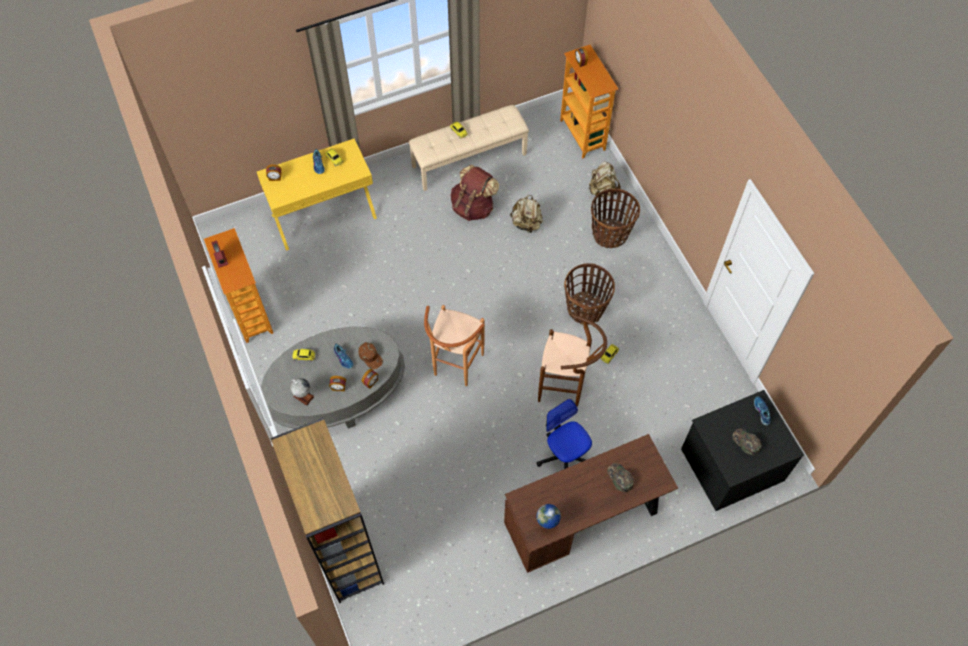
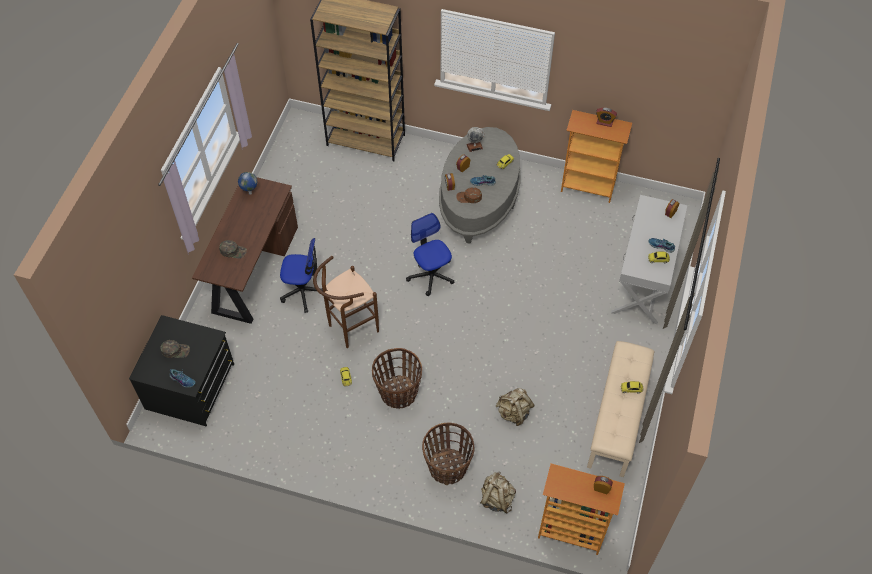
camera: 130 degrees right, 5 degrees down
(324, 215) = (643, 280): yellow console table -> white console table
(455, 368) = (431, 275): brown stool -> office chair
(473, 207) = (564, 386): brown backpack -> none

